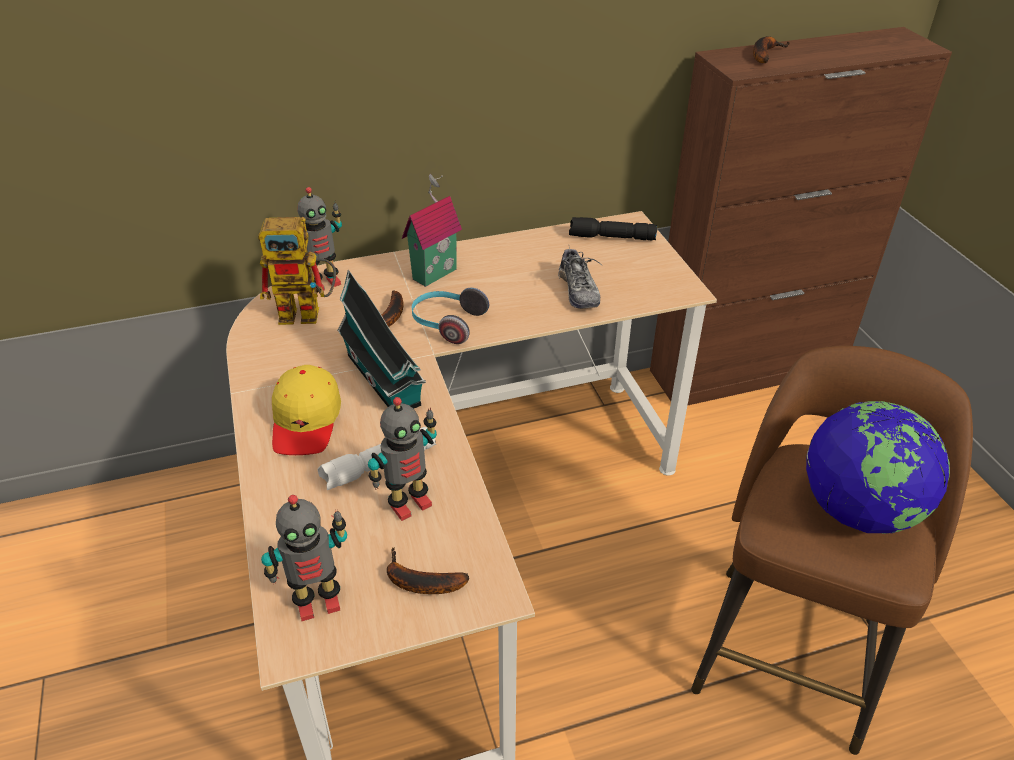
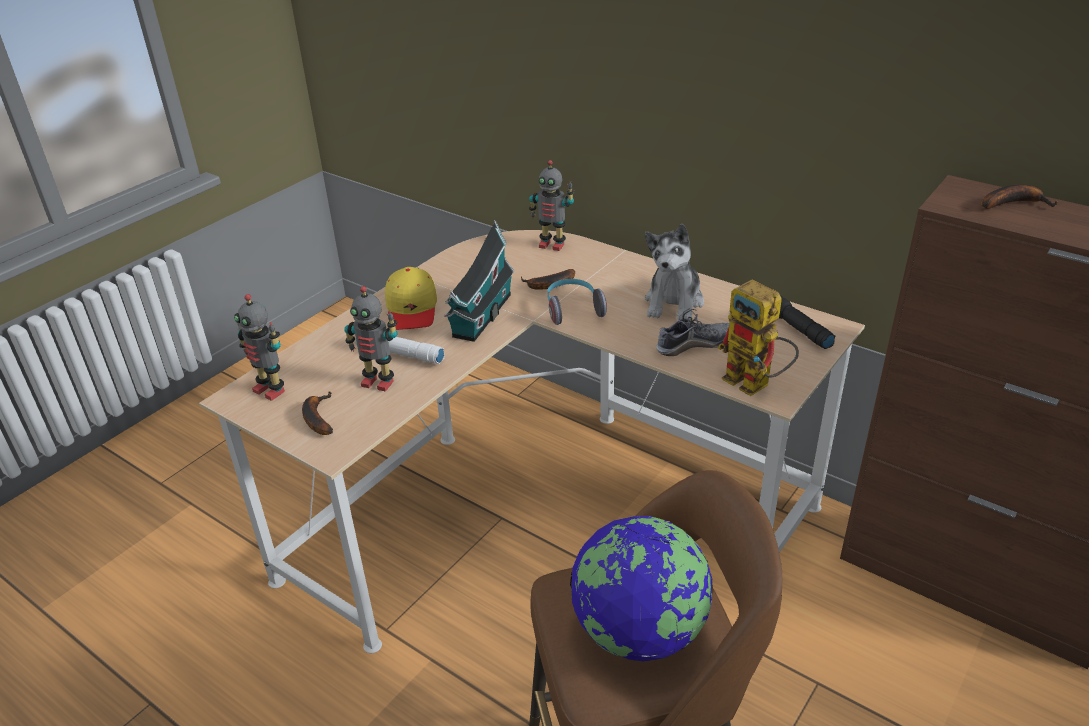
camera: 55 degrees right, 5 degrees down
(306, 420) = (412, 309): yellow cap -> yellow cap turned 60 degrees counterclockwise
(309, 313) = (514, 256): toy robot -> toy robot (755, 384)
(433, 272) = (623, 276): toy house -> none
(508, 270) = (674, 303): none -> plush toy
(578, 291) = (694, 345): shoe -> shoe turned 150 degrees counterclockwise

